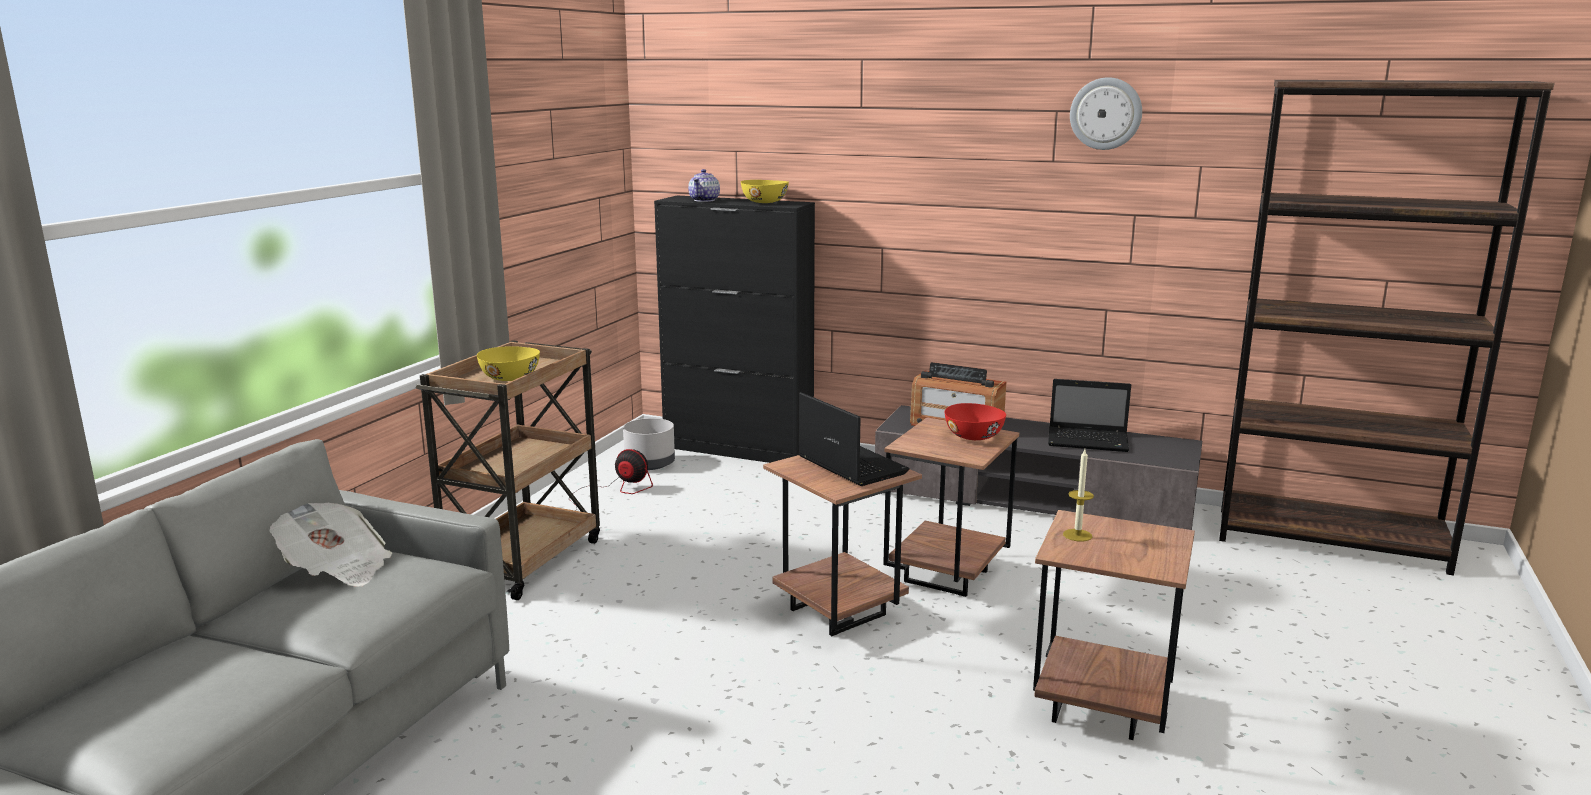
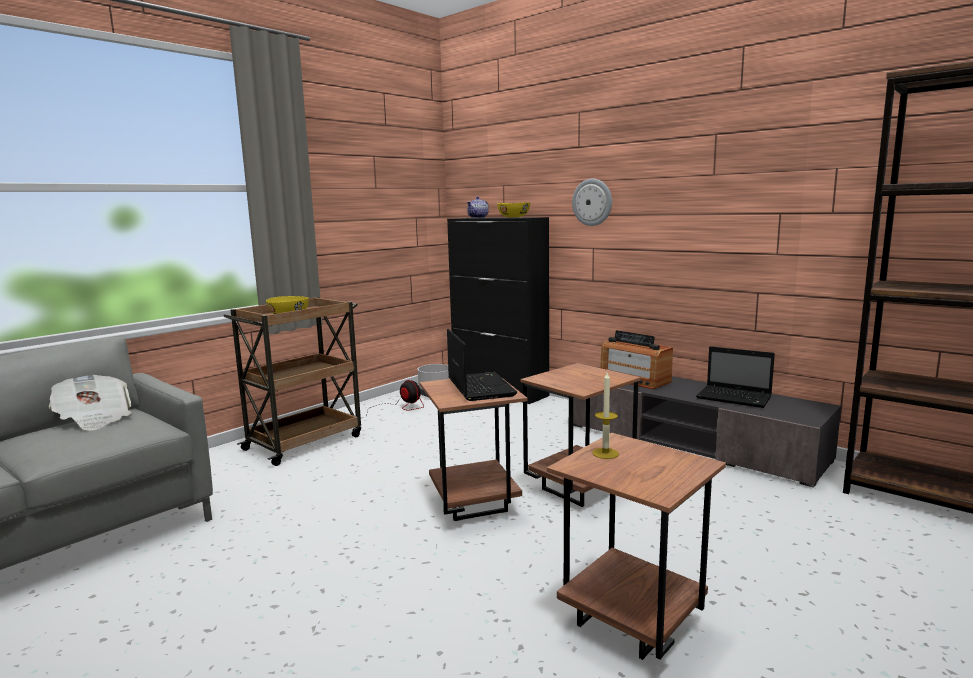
camera: 20 degrees right, 5 degrees down
(974, 437) = (599, 377): red bowl -> none
(1105, 113) = (754, 131): wall clock -> wall clock (592, 202)

